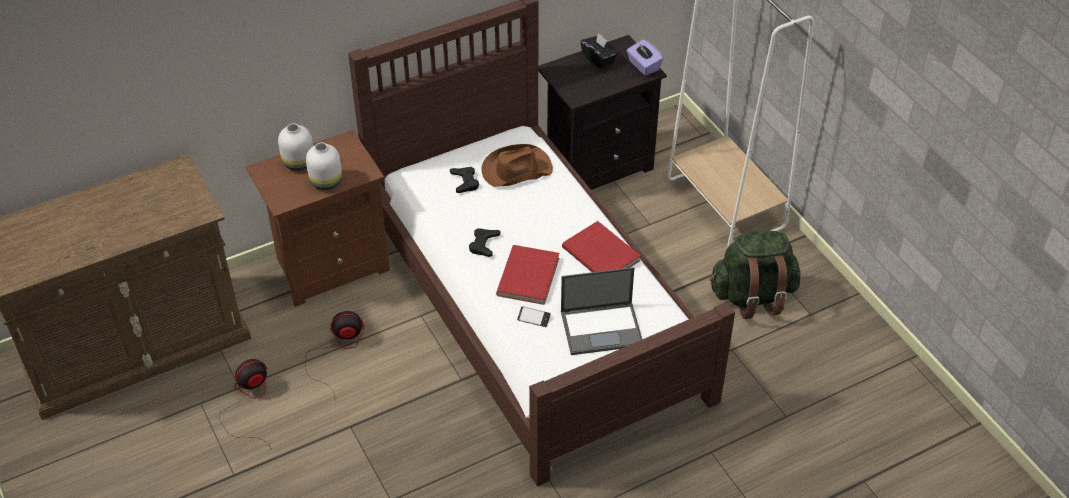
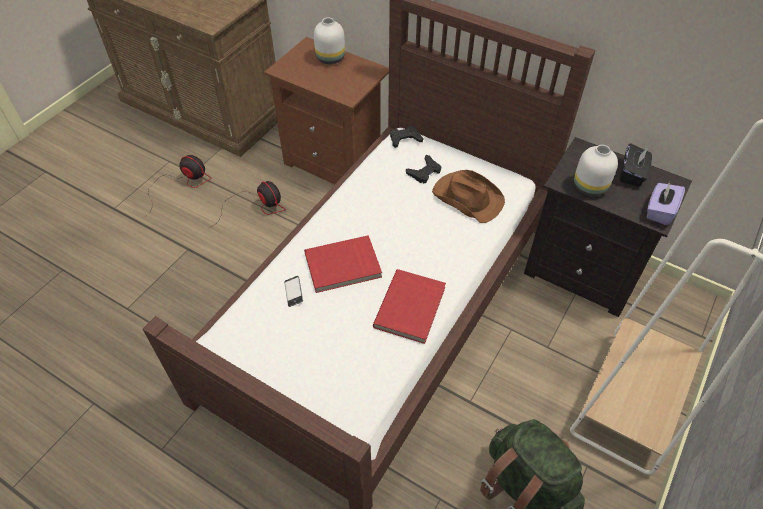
camera: 60 degrees right, 5 degrees up
(327, 182) = (321, 81): white vase -> white vase (590, 187)
(484, 244) = (360, 217): black game controller -> black game controller (405, 139)
(602, 328) = (313, 352): laptop -> none

